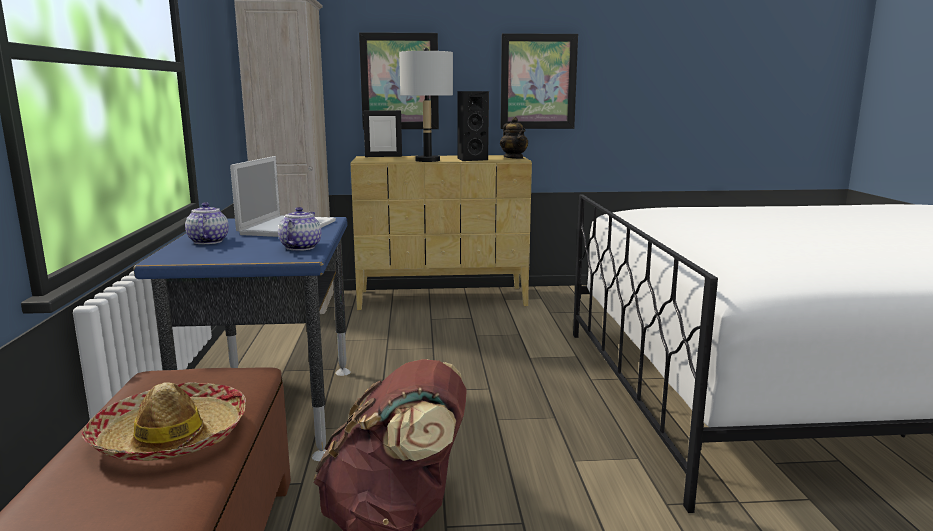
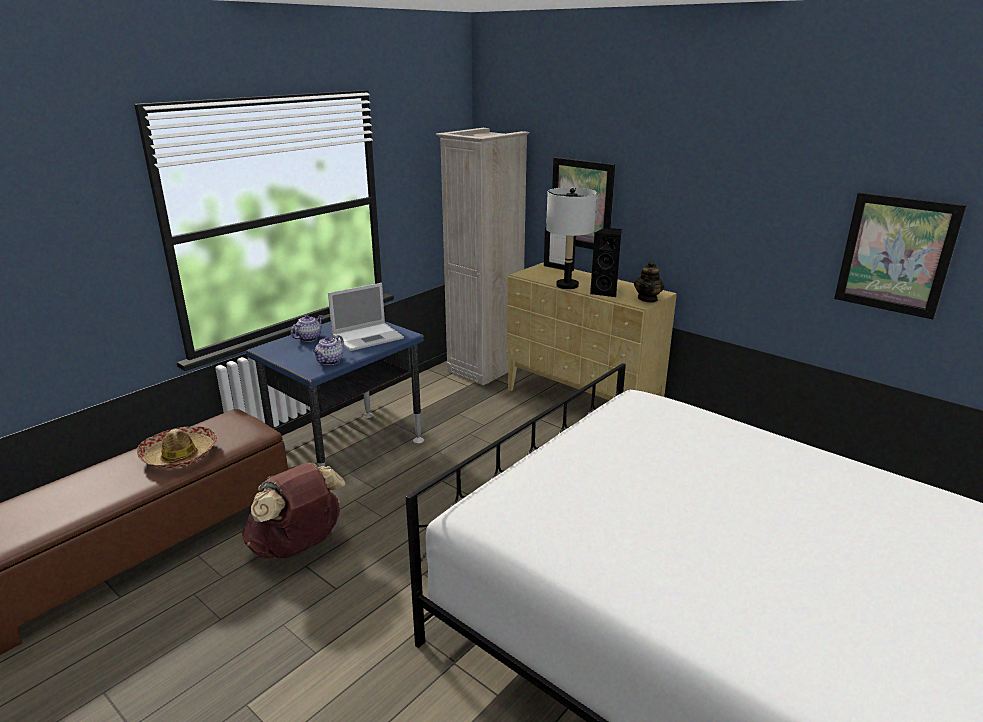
camera: 45 degrees right, 10 degrees up
(300, 247) = (330, 361): teapot -> teapot turned 150 degrees clockwise
(538, 82) = (702, 224): picture -> picture (896, 255)

